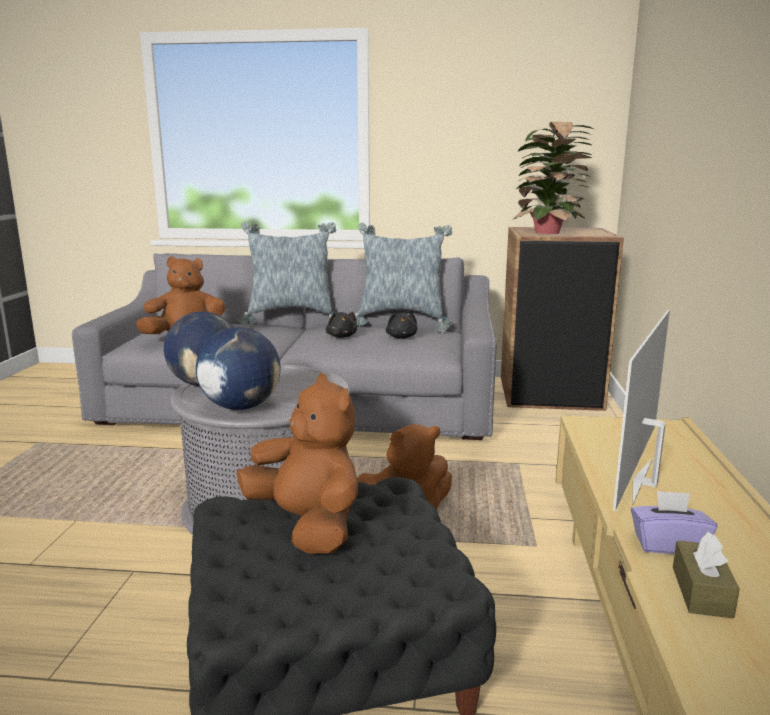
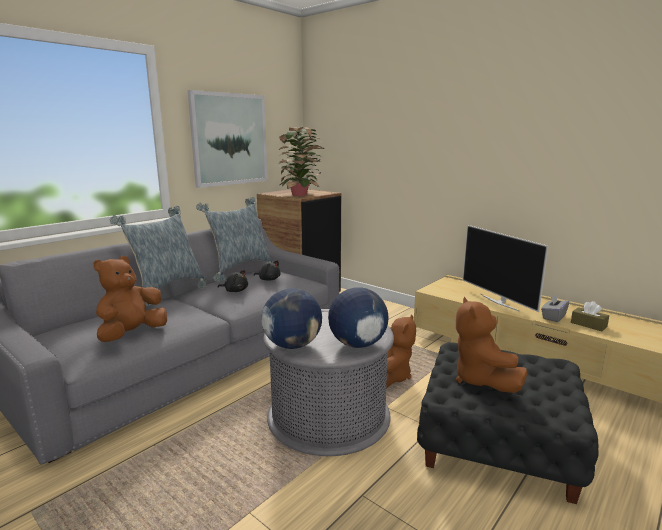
camera: 55 degrees left, 0 degrees up
(307, 525) = (481, 380): brown plush toy -> brown plush toy turned 90 degrees counterclockwise
(470, 145) = (230, 139): none -> picture
(668, 544) = (553, 317): purple tissue box -> grey tissue box

